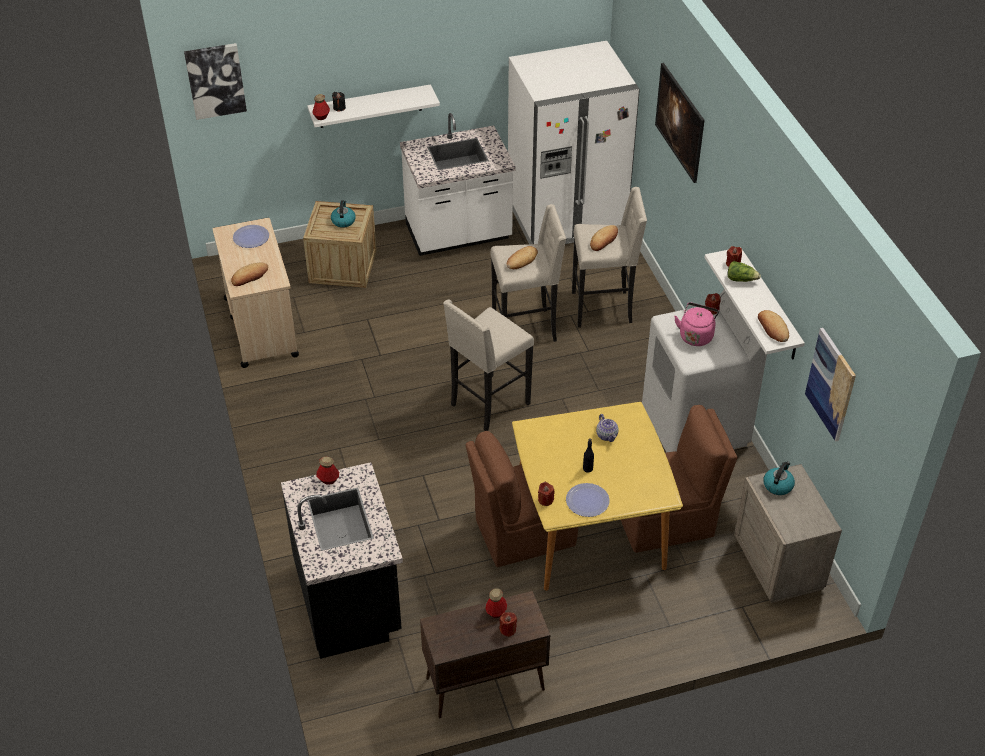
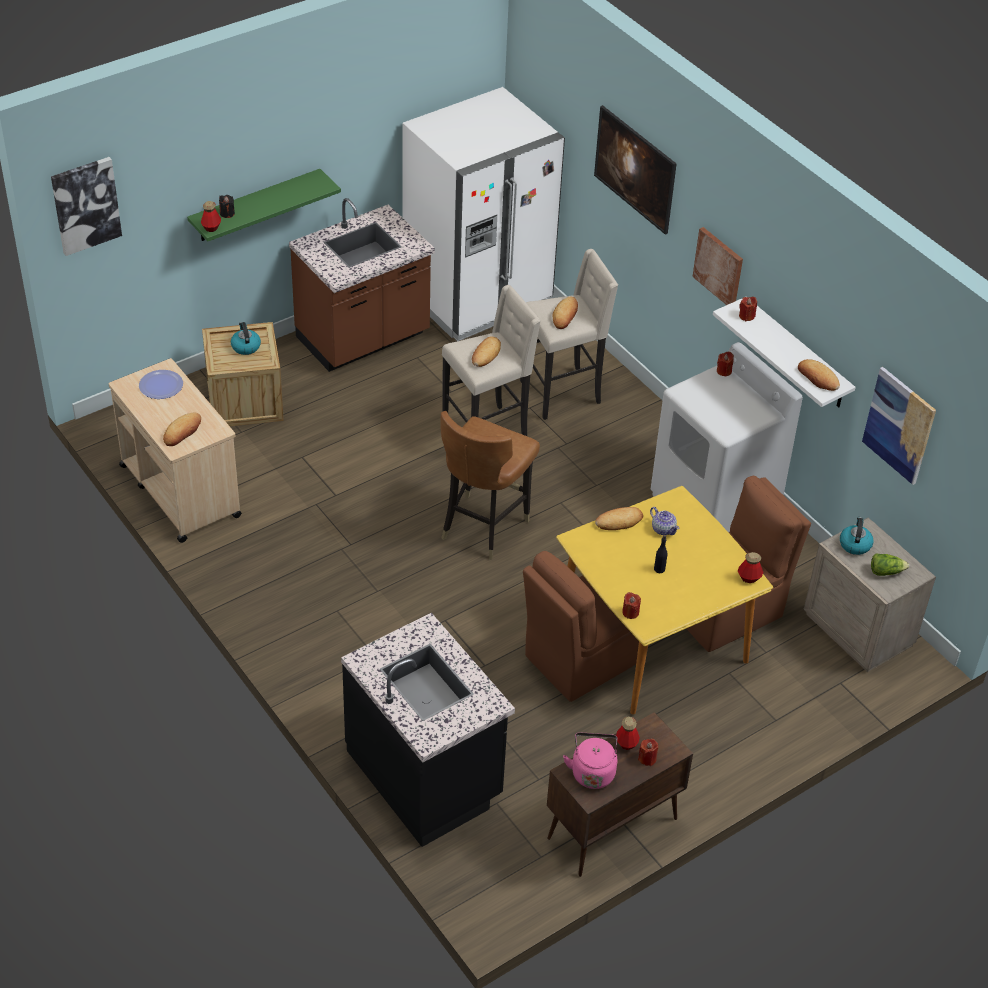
camera: 20 degrees left, 0 degrees up
(328, 479) = (393, 642): bottle -> bottle (749, 578)
(370, 106) = (255, 206): white shelf -> green shelf
(458, 234) = (363, 338): white counter -> brown counter
(488, 405) = (483, 526): beige stool -> brown chair
(571, 420) = (619, 521): none -> bread
(587, 501) = (674, 603): plate -> none
(696, 335) = (719, 402): pink kettle -> pink kettle (592, 771)
(725, 217) = (719, 267): none -> picture
(741, 279) = (762, 331): lettuce -> lettuce (886, 571)

